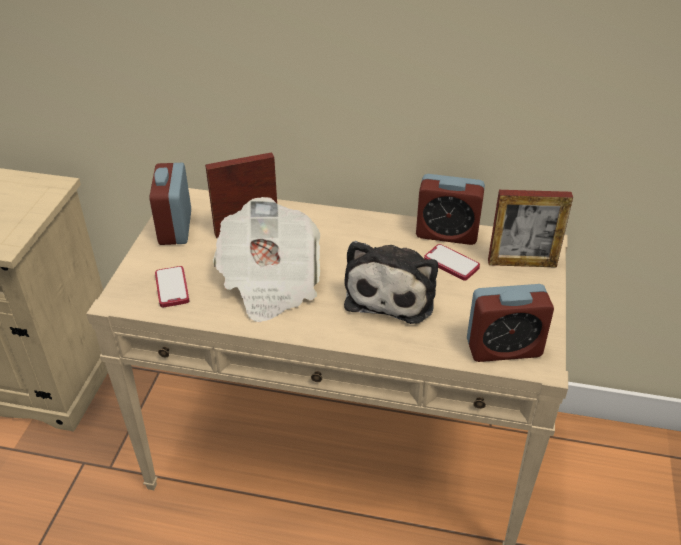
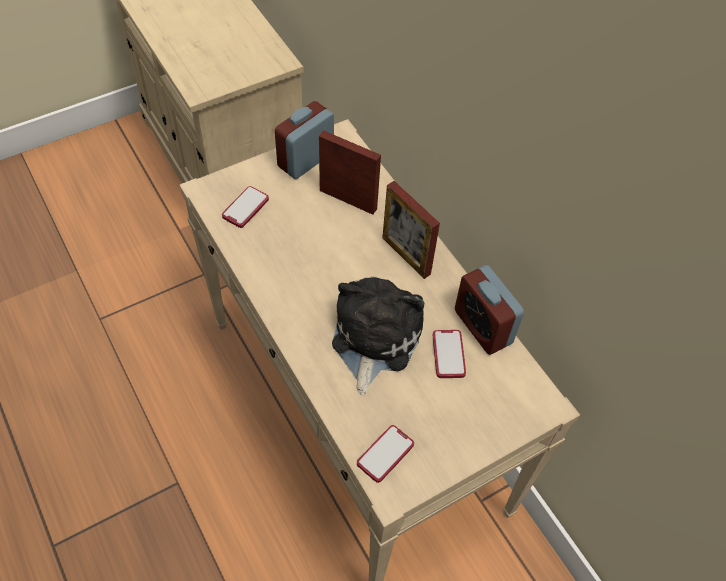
camera: 45 degrees right, 15 degrees up
(270, 282) = (307, 257): newspaper -> none
(392, 292) = (373, 339): plush toy -> plush toy turned 135 degrees clockwise
(503, 348) = (385, 454): alarm clock -> phone
(522, 263) = (502, 404): picture frame -> picture frame (406, 256)

